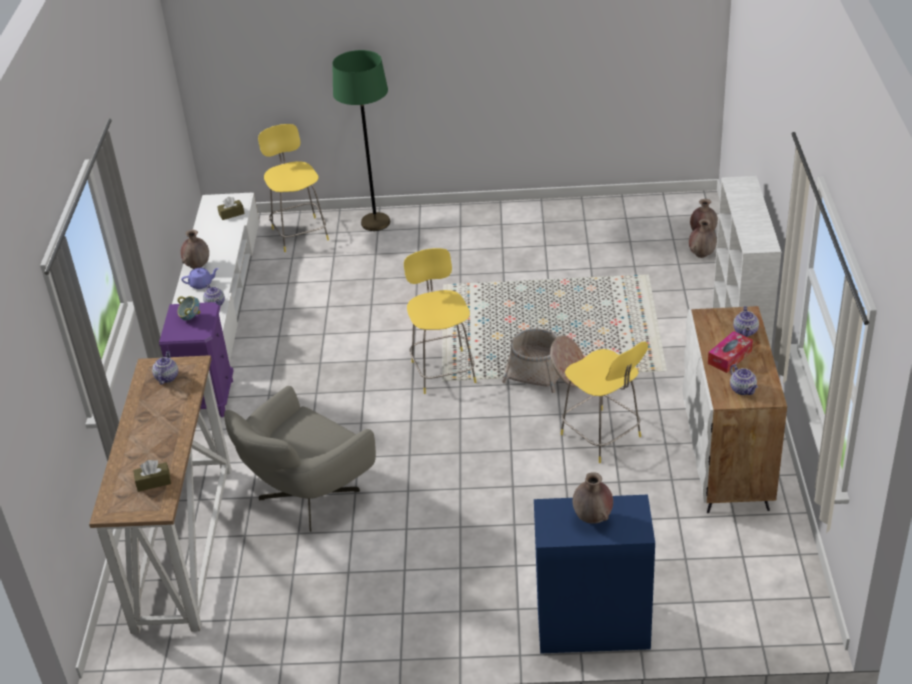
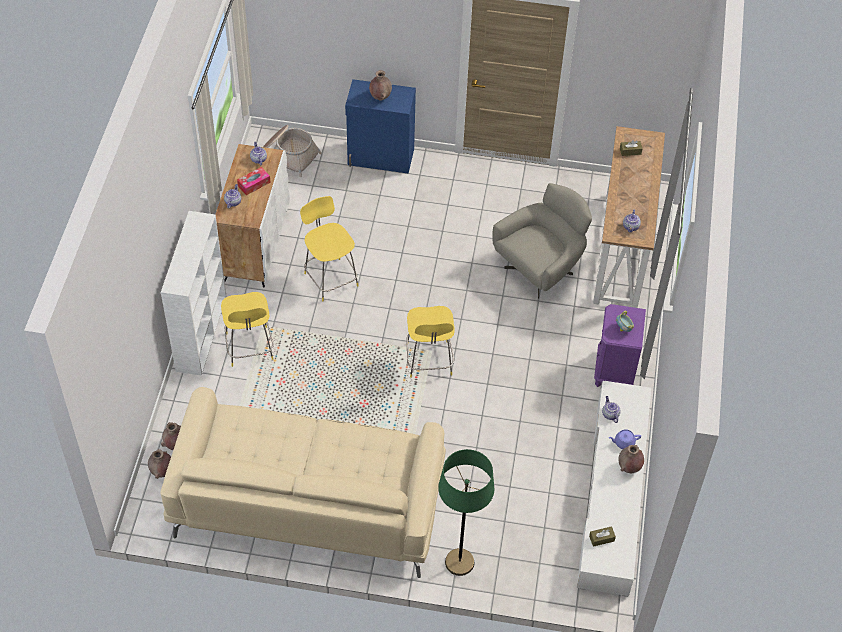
camera: 175 degrees left, 15 degrees up
(299, 233) = (536, 564): yellow stool -> yellow stool (249, 348)
(542, 239) = (307, 499): none -> beige sofa
(546, 373) = (352, 341): basket -> basket (289, 155)

